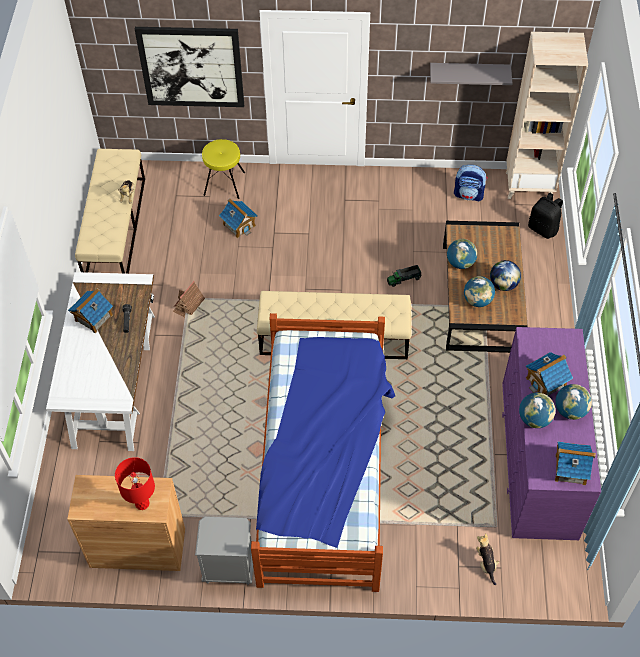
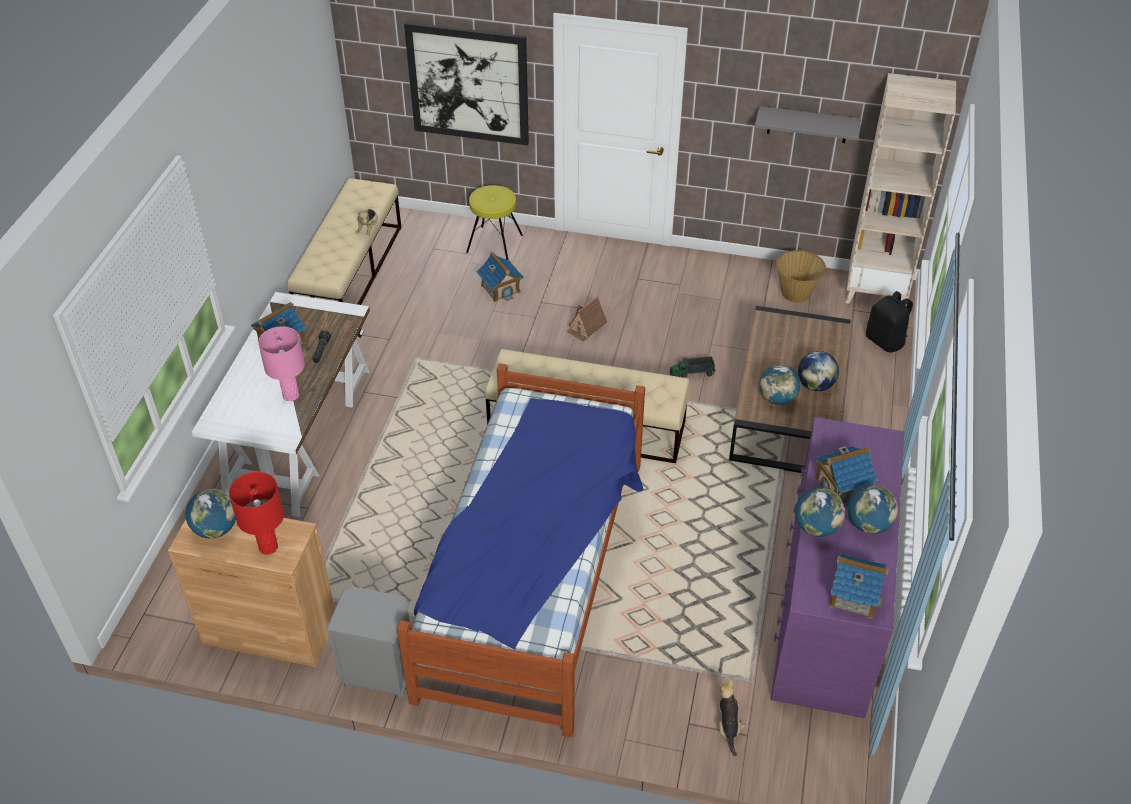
camera: 10 degrees right, 10 degrees down
(114, 364) = (291, 395): none -> pink table lamp
(188, 305) = (414, 365): toy house -> toy house (586, 327)
(460, 263) = (764, 354): globe -> globe (216, 529)
(469, 195) = (796, 292): backpack -> basket

